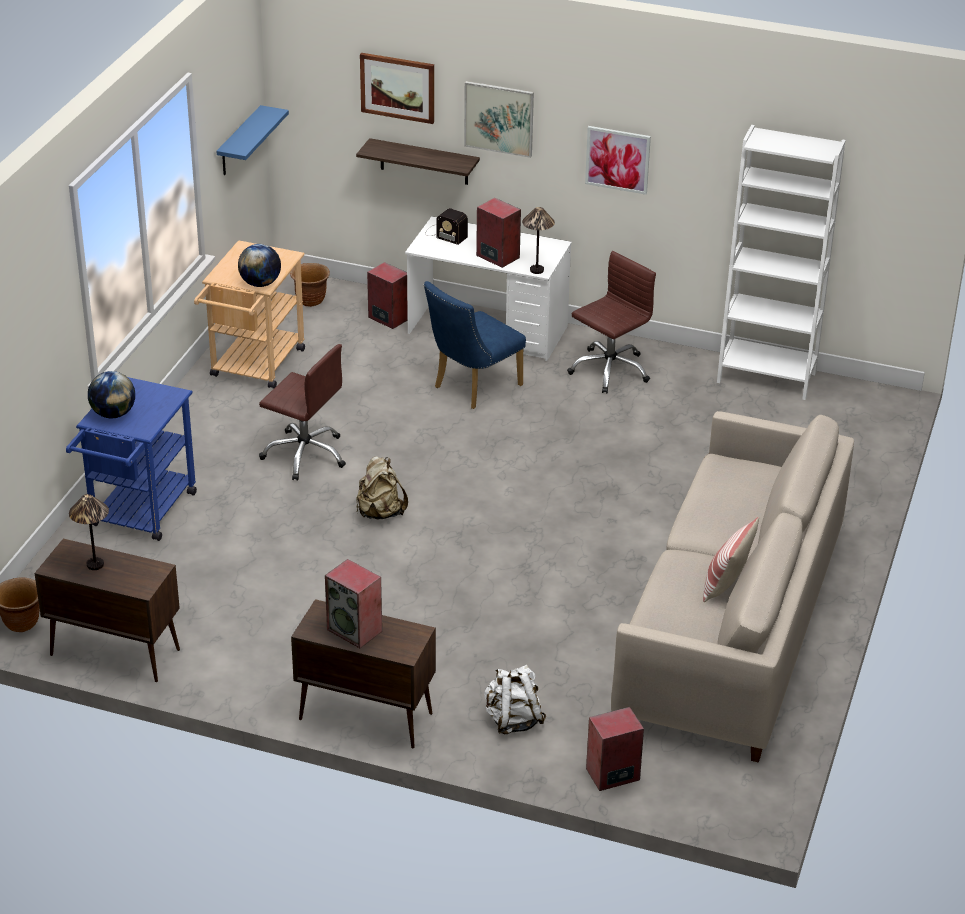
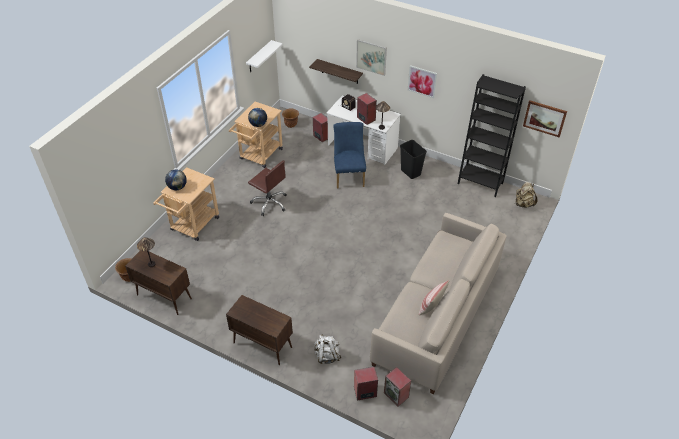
camera: 10 degrees right, 10 degrees up
(139, 515) = (192, 226): blue cart -> beige cart
(239, 142) = (259, 57): blue shelf -> white shelf
(355, 630) = (255, 314): speaker -> speaker (396, 395)
(380, 512) = (294, 236): beige backpack -> beige backpack (523, 204)
(398, 87) = (329, 38): picture -> picture (544, 118)
(472, 388) = (349, 176): blue chair -> blue chair turned 120 degrees clockwise
(609, 370) = (411, 172): brown office chair -> black trash can
(766, 377) = (480, 183): white bookcase -> black bookcase

